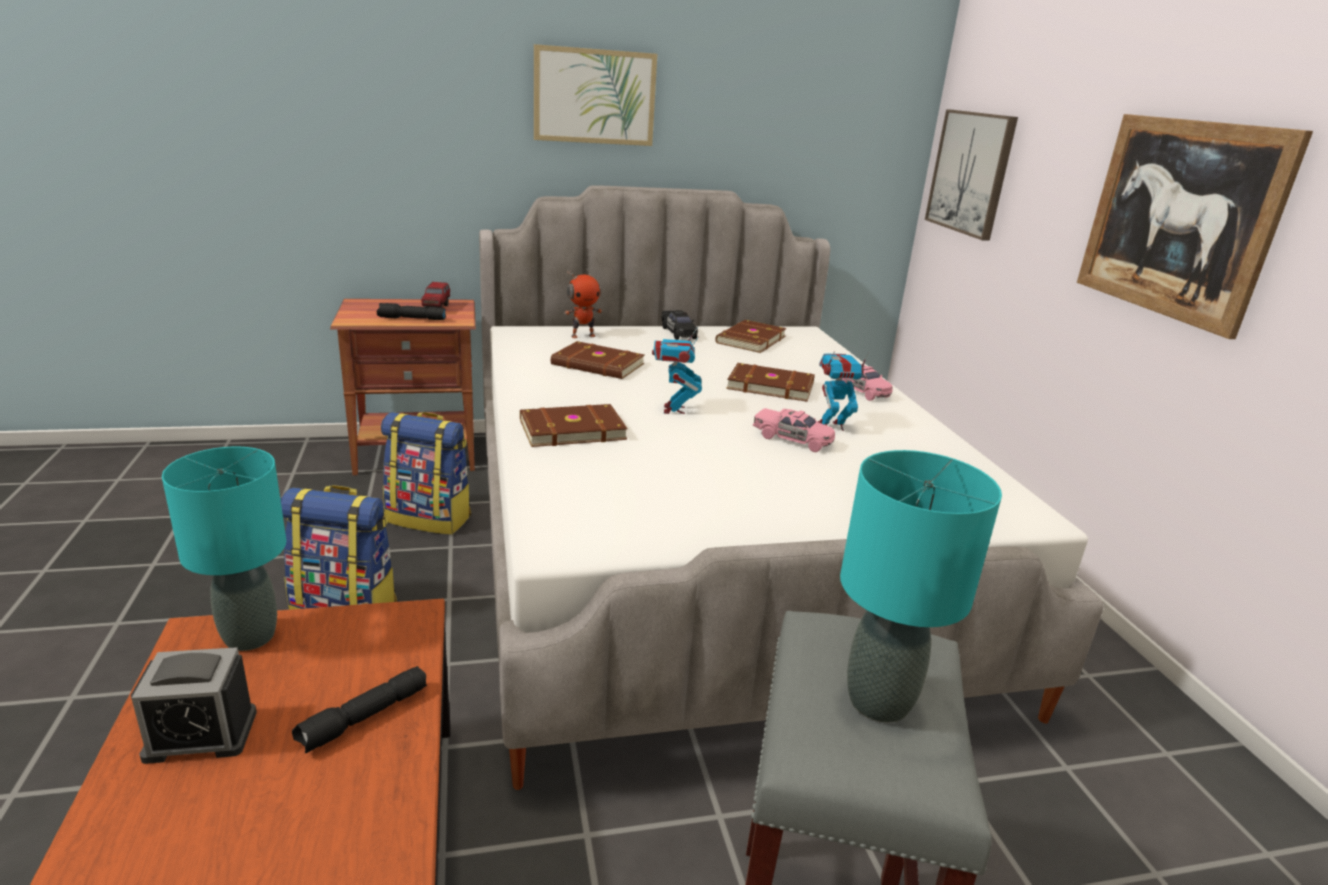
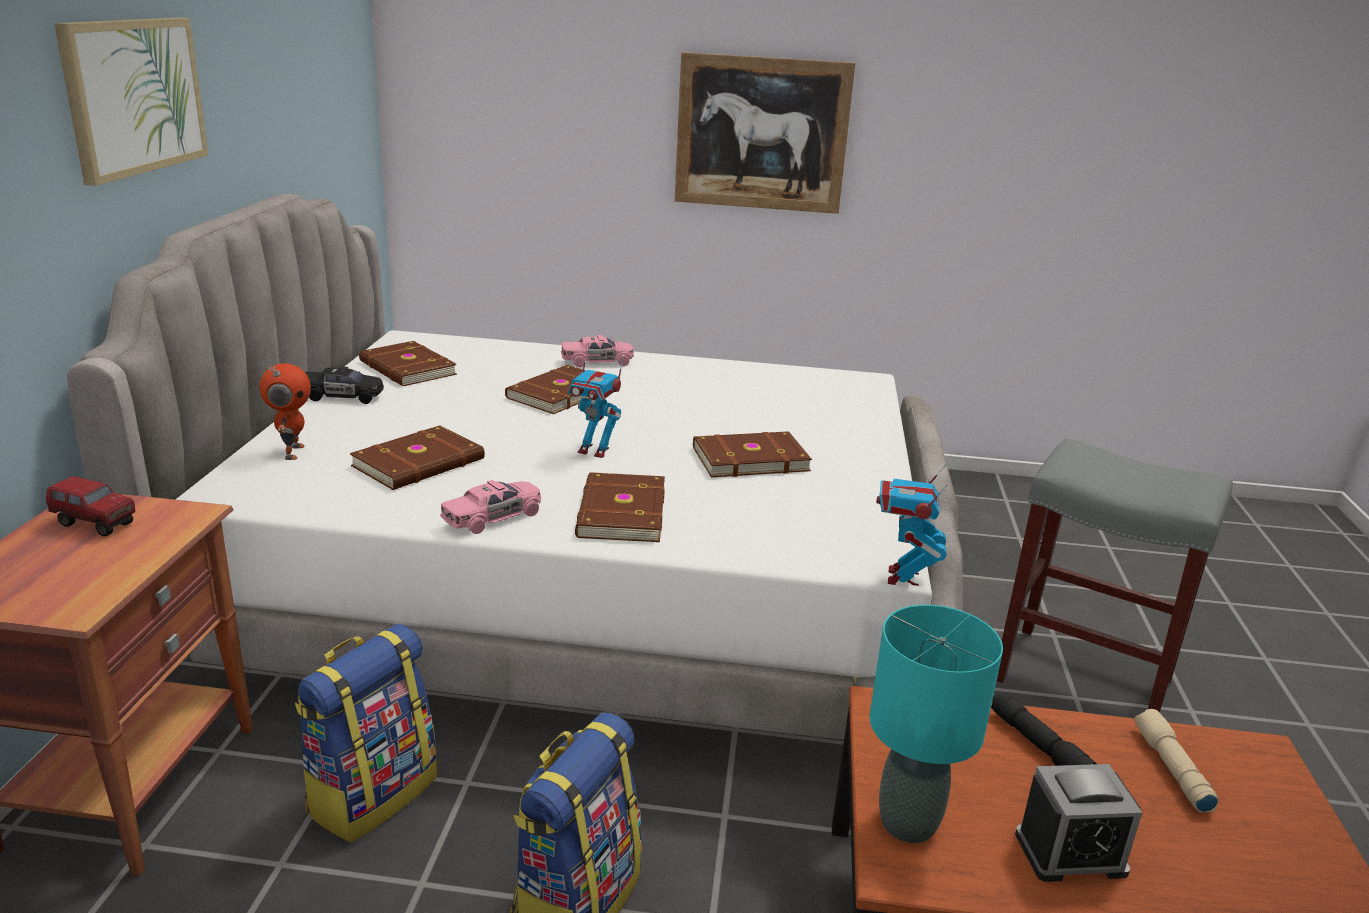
camera: 70 degrees left, 0 degrees up
(201, 735) = (1070, 853): alarm clock -> alarm clock turned 75 degrees clockwise
(336, 828) = (1170, 768): none -> beige flashlight
(411, 319) = (136, 551): black flashlight -> none
(725, 468) = (749, 458): none -> brown book
(792, 439) = (698, 417): pink toy car -> pink toy car (493, 518)
(831, 426) = (675, 395): toy robot -> toy robot (902, 577)
(878, 700) = (1139, 472): turquoise table lamp -> none
(970, 173) = (471, 116): picture -> none

